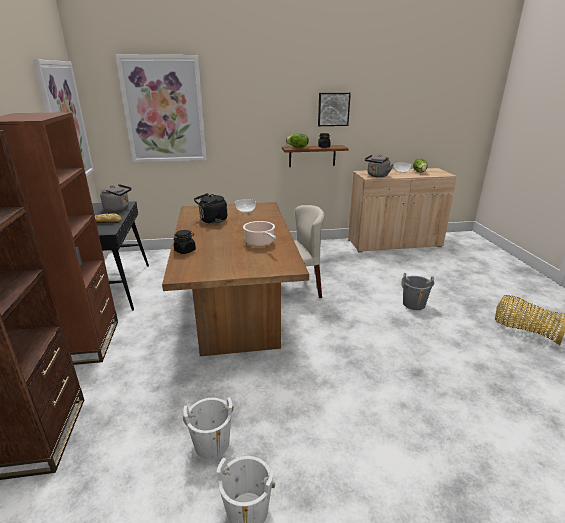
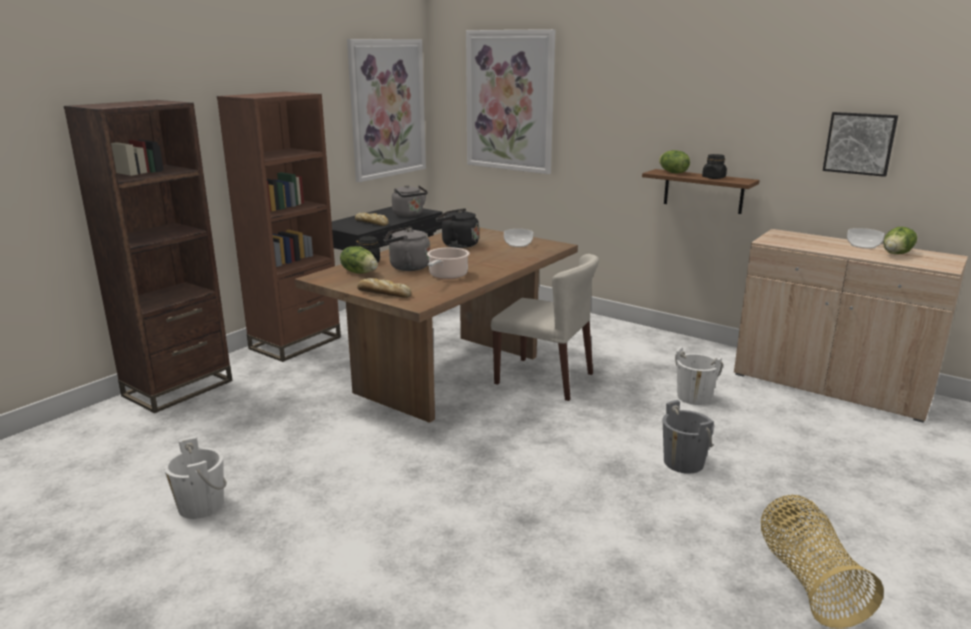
camera: 45 degrees right, 5 degrees down
(199, 261) = (359, 272): none -> lettuce
(212, 444) = (252, 454): white bucket -> white bucket (694, 397)
(255, 269) = (383, 293): none -> bread
(333, 109) = (745, 116): picture -> picture (859, 143)
(377, 176) = (788, 242): grey kettle -> grey kettle (407, 267)

